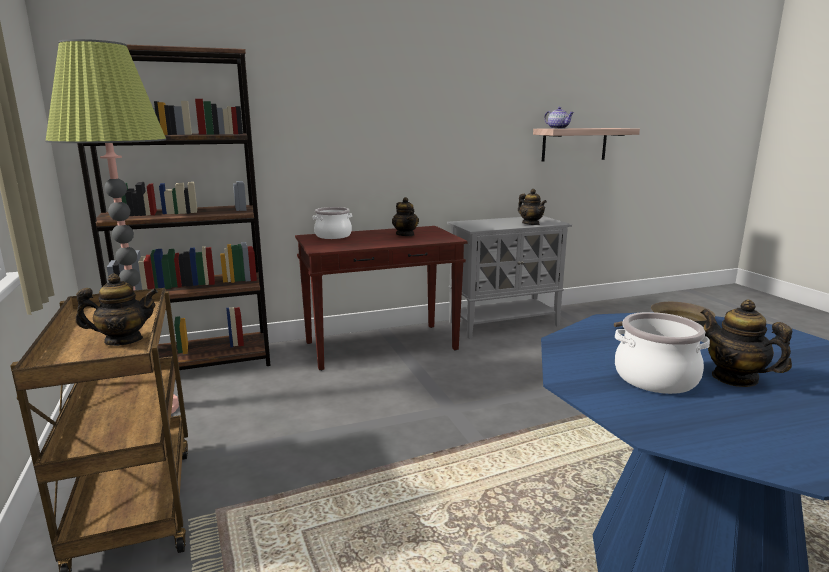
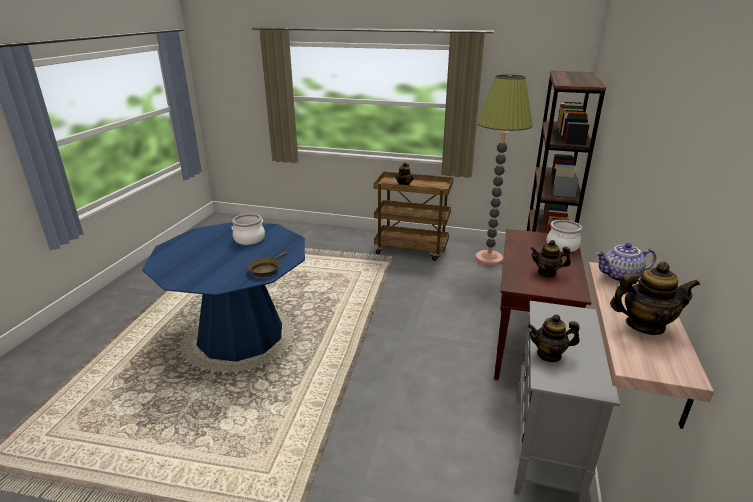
camera: 125 degrees right, 10 degrees up
(735, 378) = (225, 250): teapot -> teapot (644, 325)

